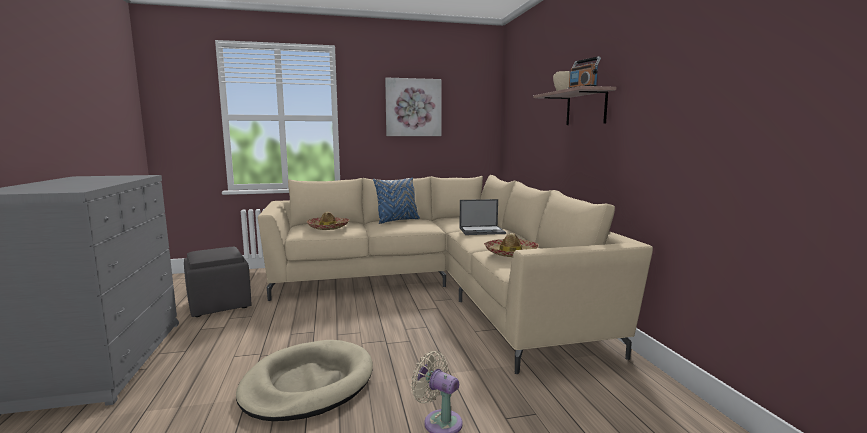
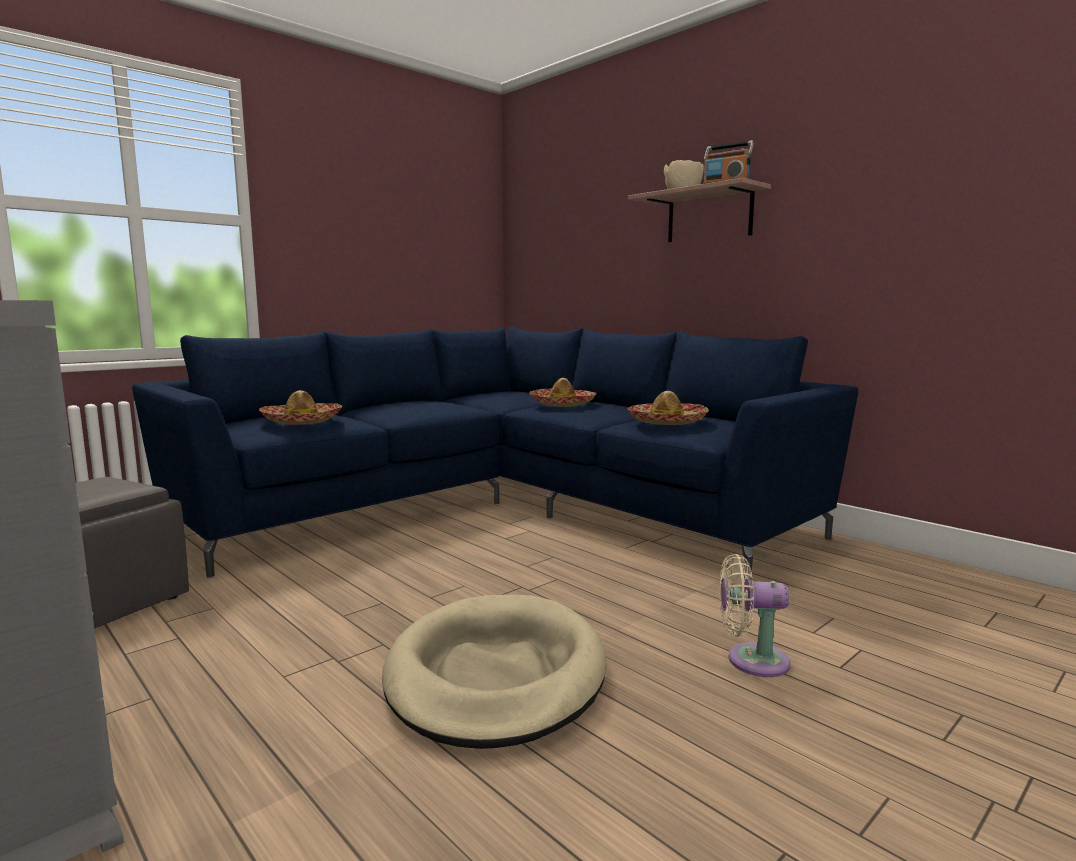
camera: 30 degrees left, 0 degrees up
(397, 220) = (400, 404): blue pillow -> none
(413, 107) = (380, 212): picture -> none
(441, 289) = (498, 508): beige sofa -> blue sofa
(482, 231) = (562, 404): laptop -> hat

